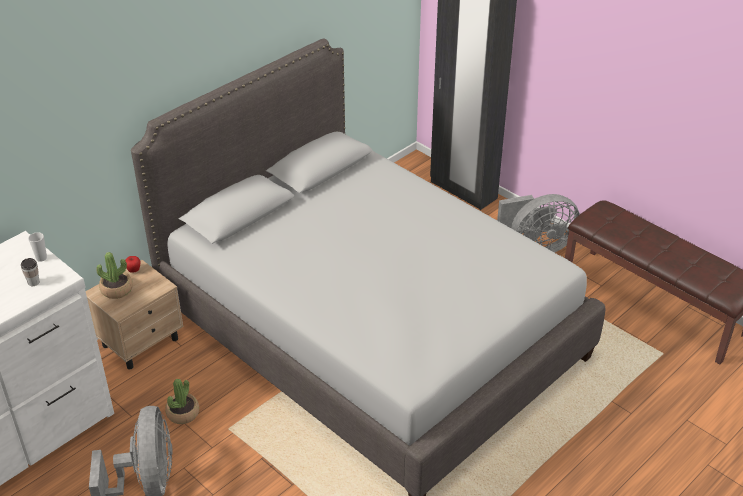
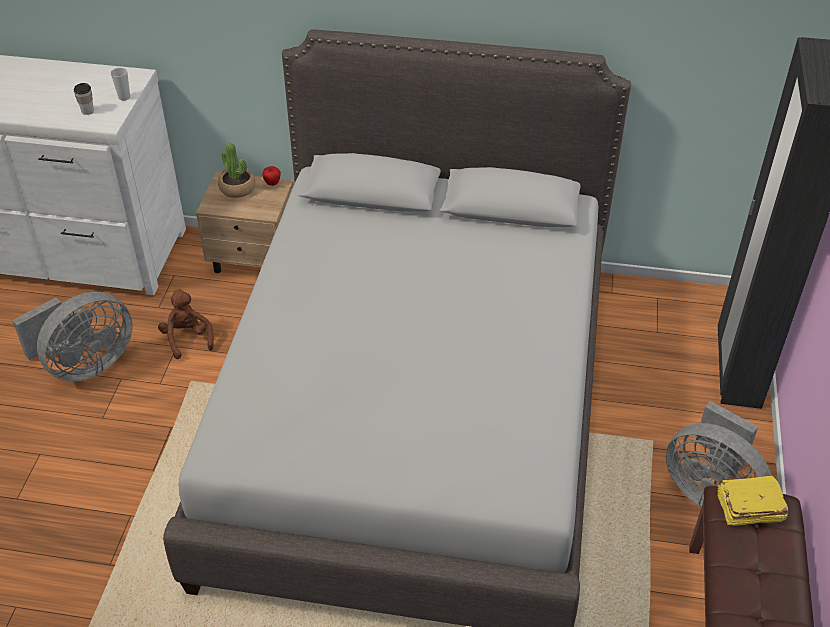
camera: 55 degrees right, 5 degrees up
(183, 413) = (187, 339): potted plant -> brown plush toy
(598, 216) = (748, 508): none -> yellow book

